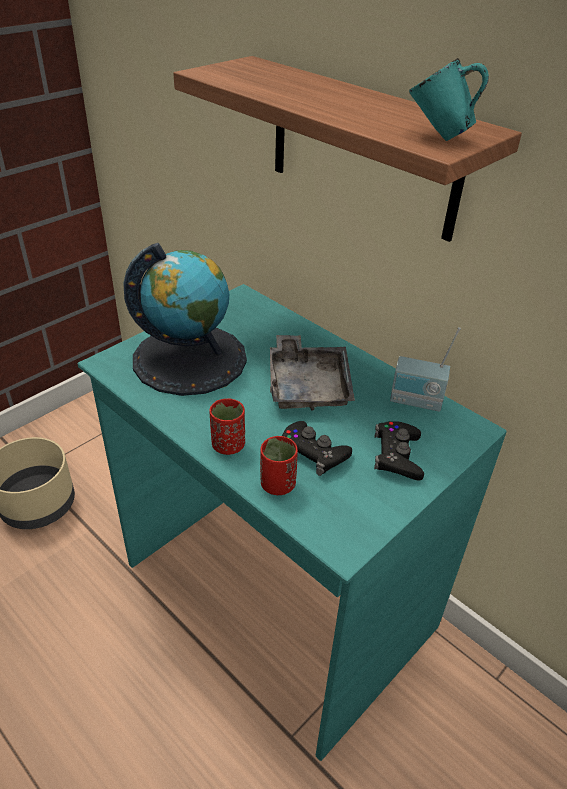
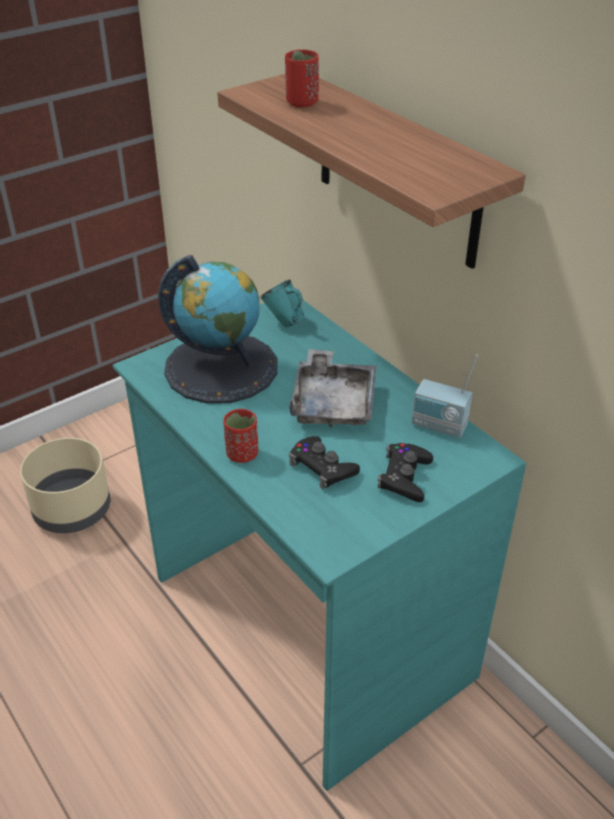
camera: 10 degrees right, 0 degrees up
(277, 484) = (281, 494): red cup -> red cup (302, 103)
(439, 136) = (440, 178): turquoise mug -> turquoise mug (284, 322)

